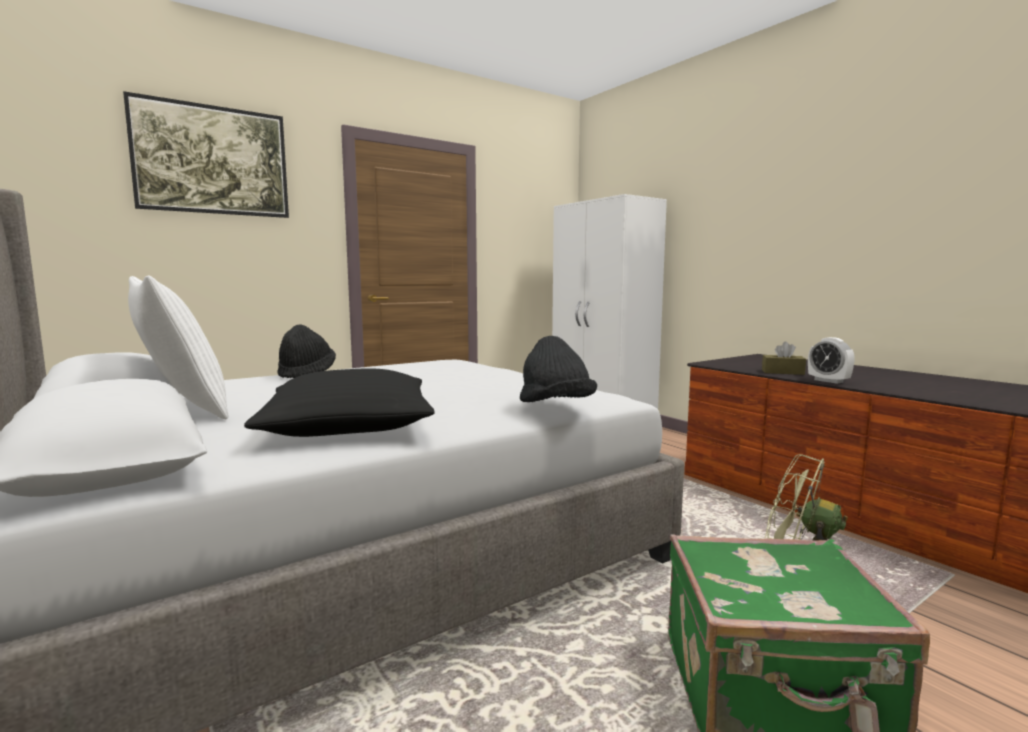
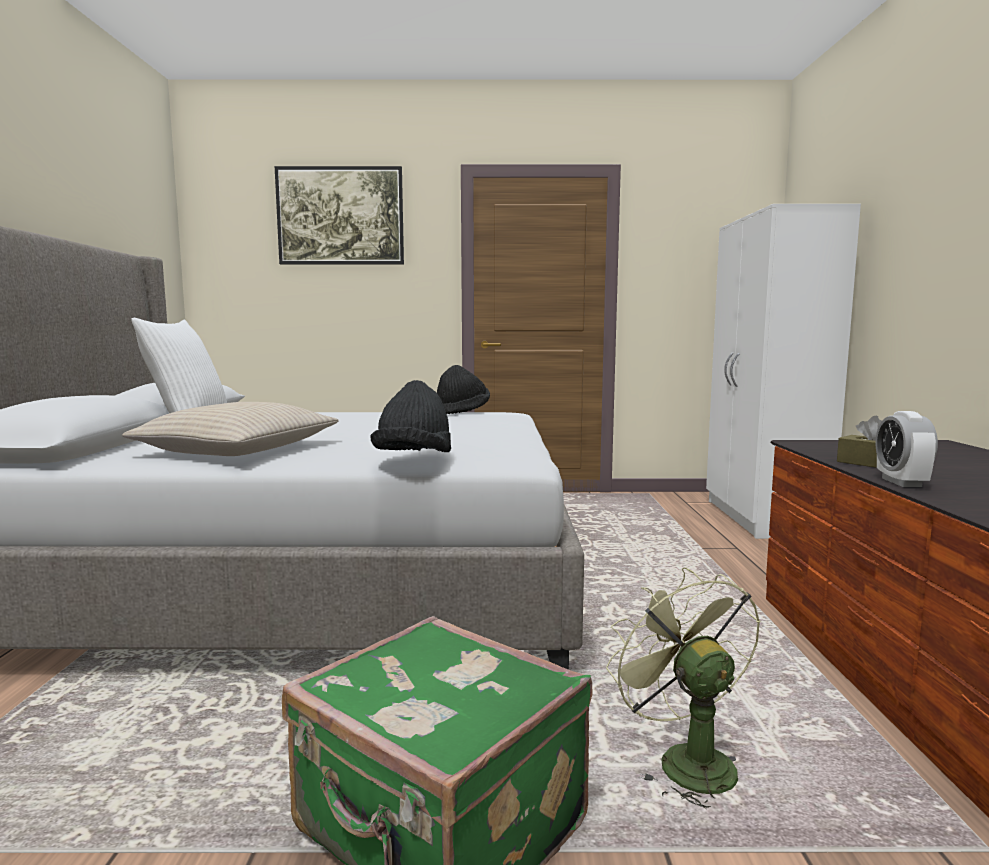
camera: 35 degrees right, 0 degrees up
(307, 374) = (347, 413): black hat -> black hat (462, 411)
(349, 424) = (237, 450): black pillow -> beige pillow

